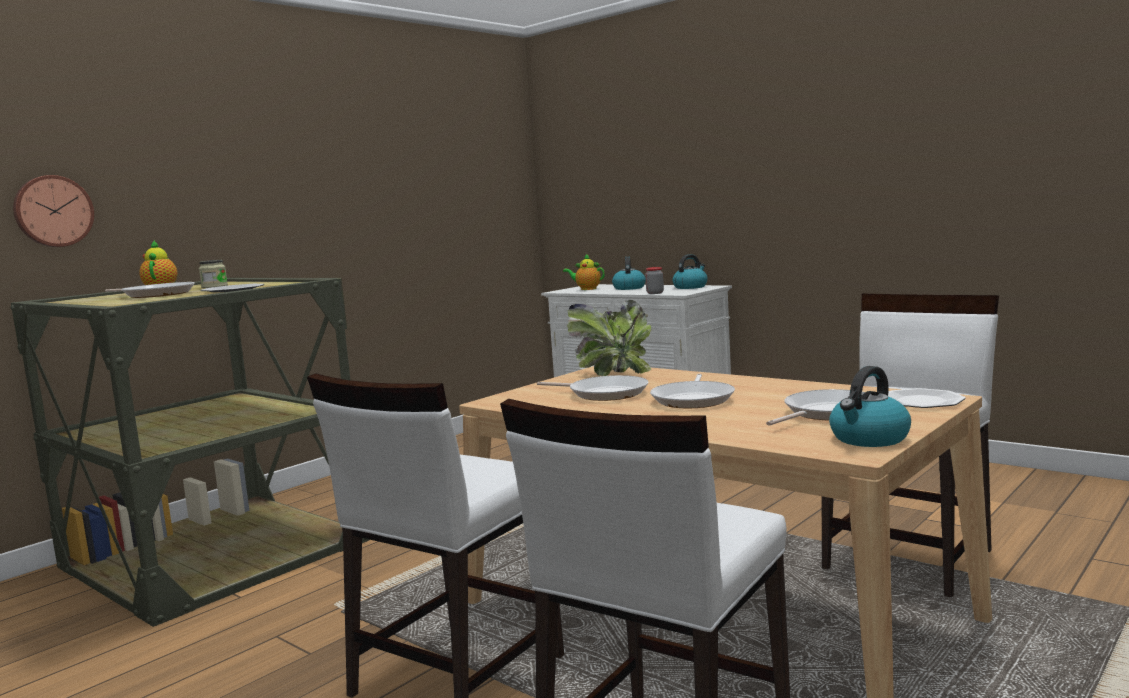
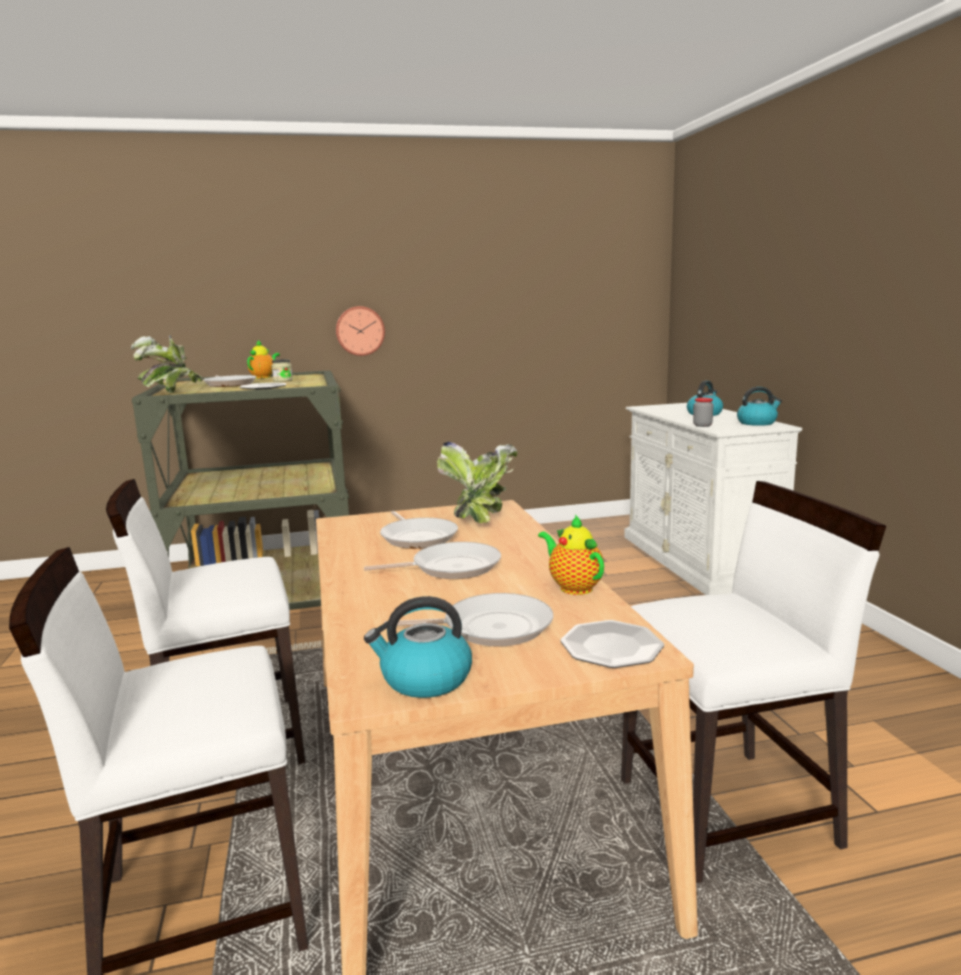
camera: 35 degrees right, 5 degrees up
(53, 211) = (202, 314): wall clock -> wall clock (360, 331)
(111, 304) = (170, 392): none -> potted plant
(586, 289) = (670, 408): teapot -> teapot (573, 587)
(693, 399) = (451, 567): frying pan -> frying pan turned 150 degrees counterclockwise

